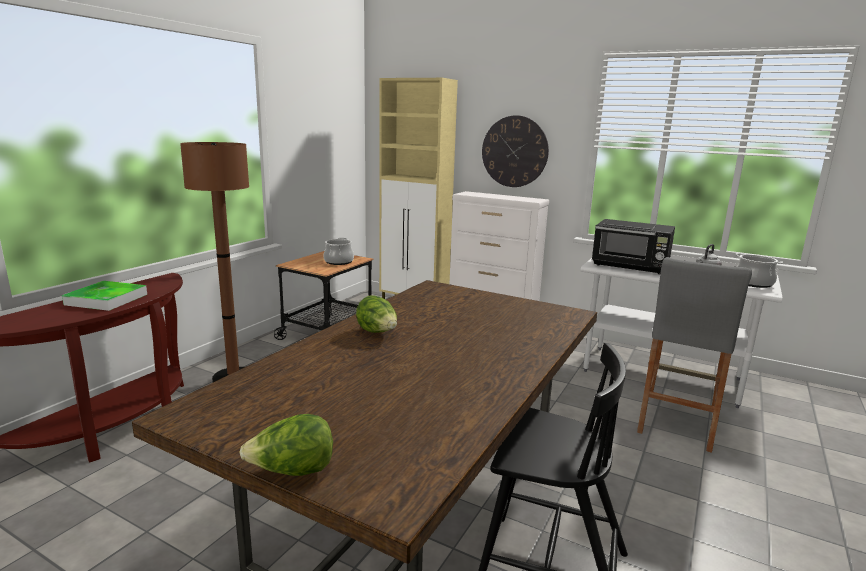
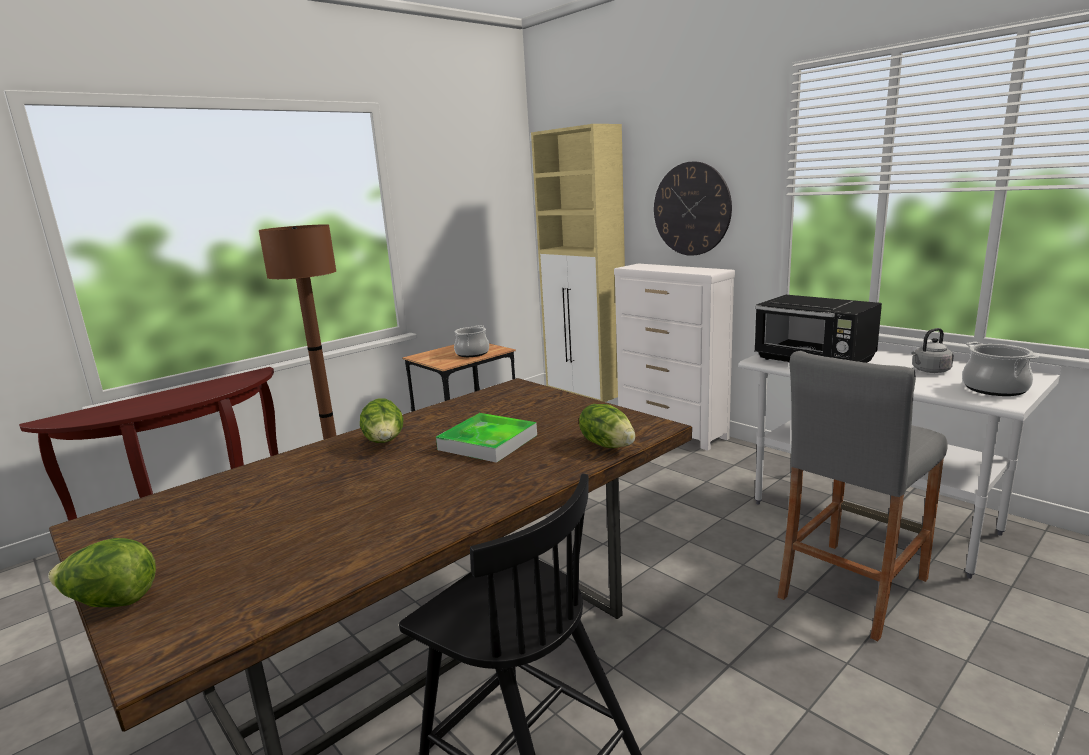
camera: 20 degrees right, 0 degrees up
(106, 299) = (179, 395): tray -> tray (488, 442)
(555, 326) = (607, 444): none -> lettuce

